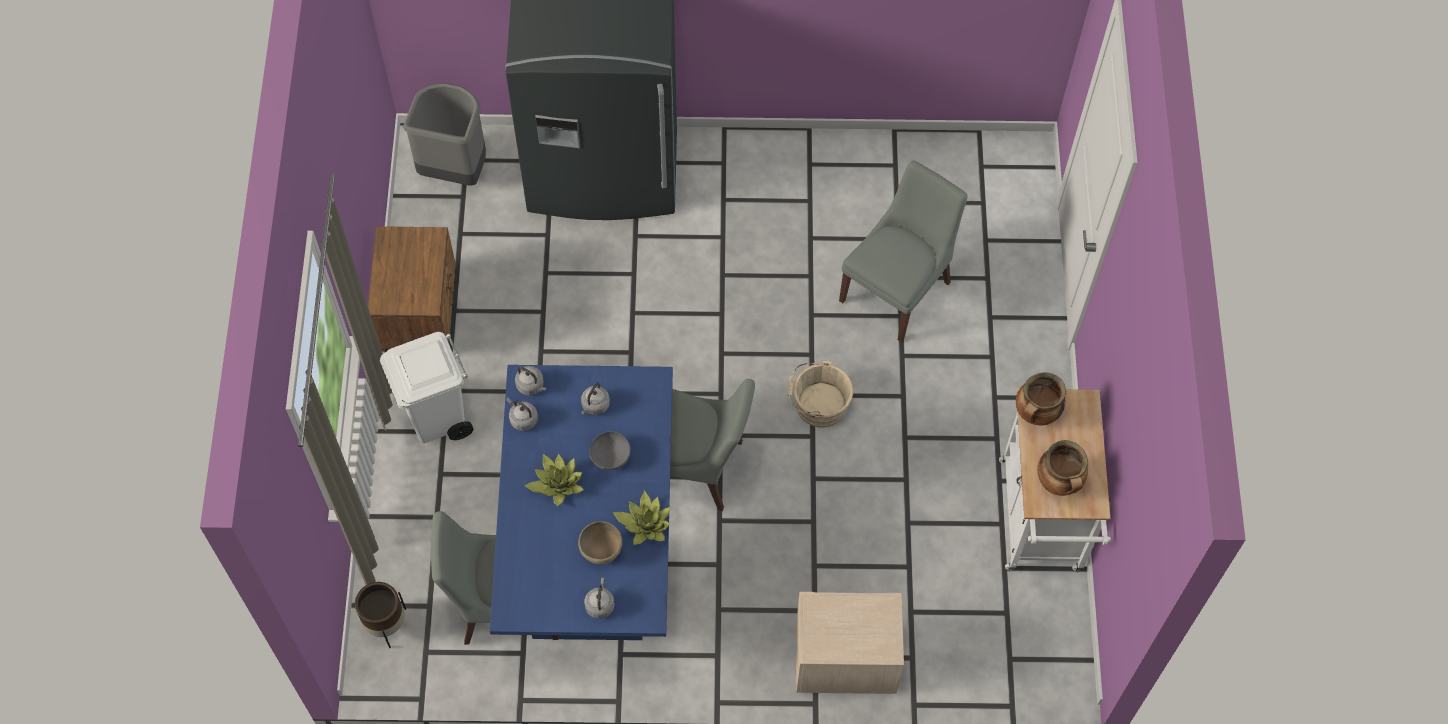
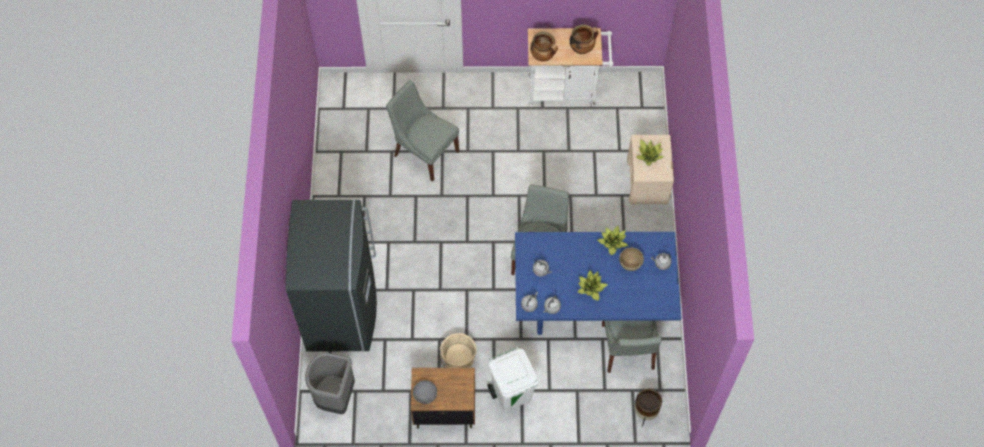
camera: 90 degrees left, 0 degrees up
(610, 457) = (573, 261): grey bowl -> grey bowl (425, 395)
(818, 404) = (498, 192): beige bucket -> beige bucket (458, 359)
(855, 622) = (649, 155): none -> potted plant

